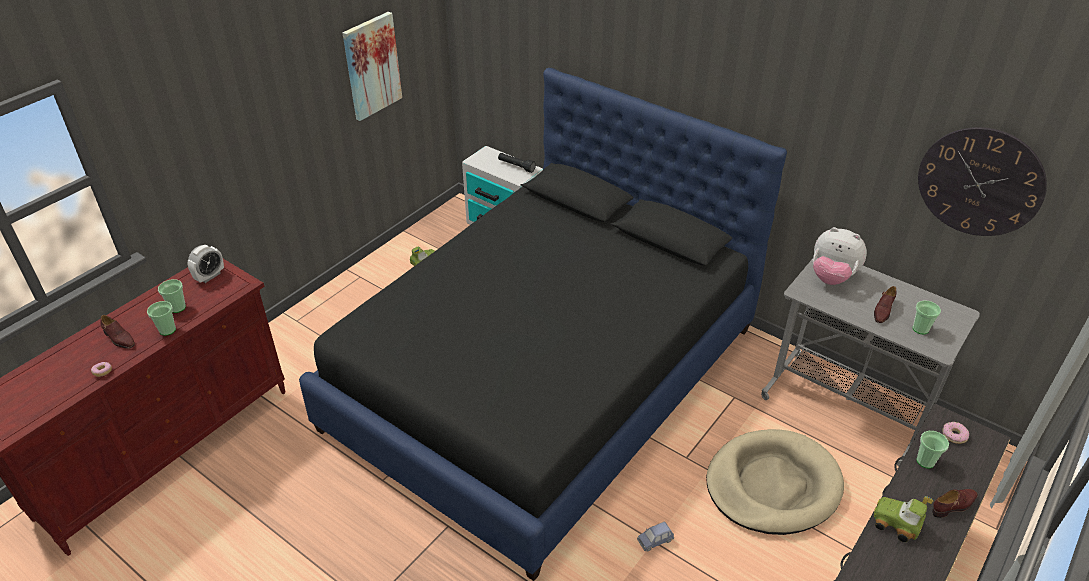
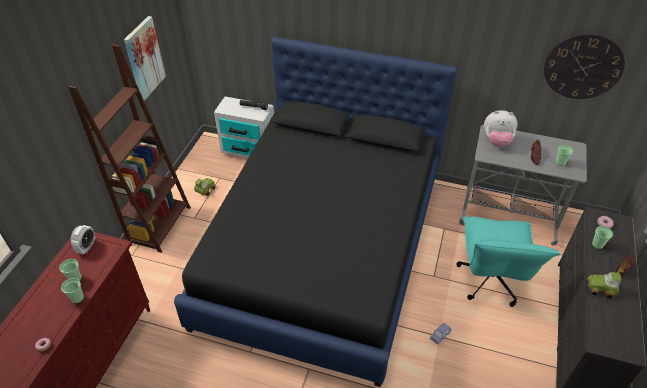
camera: 20 degrees left, 5 degrees up
(119, 338) = (42, 316): brown shoe -> none
(347, 293) = (159, 225): none -> brown bookcase
(772, 485) = (490, 278): beige dog bed -> turquoise office chair

